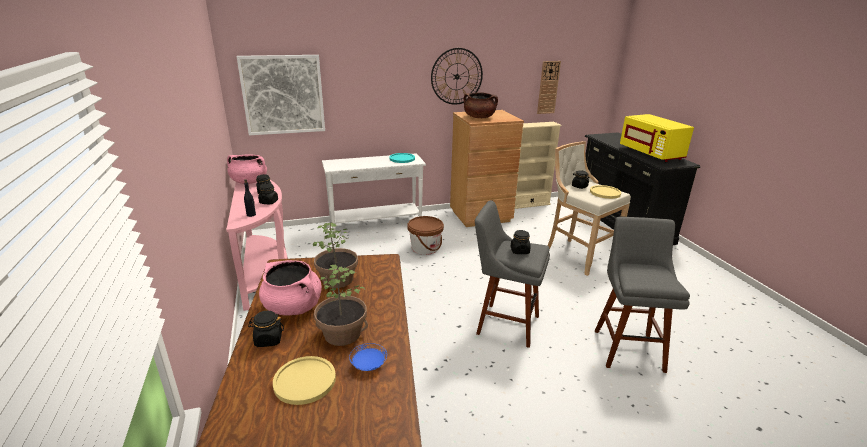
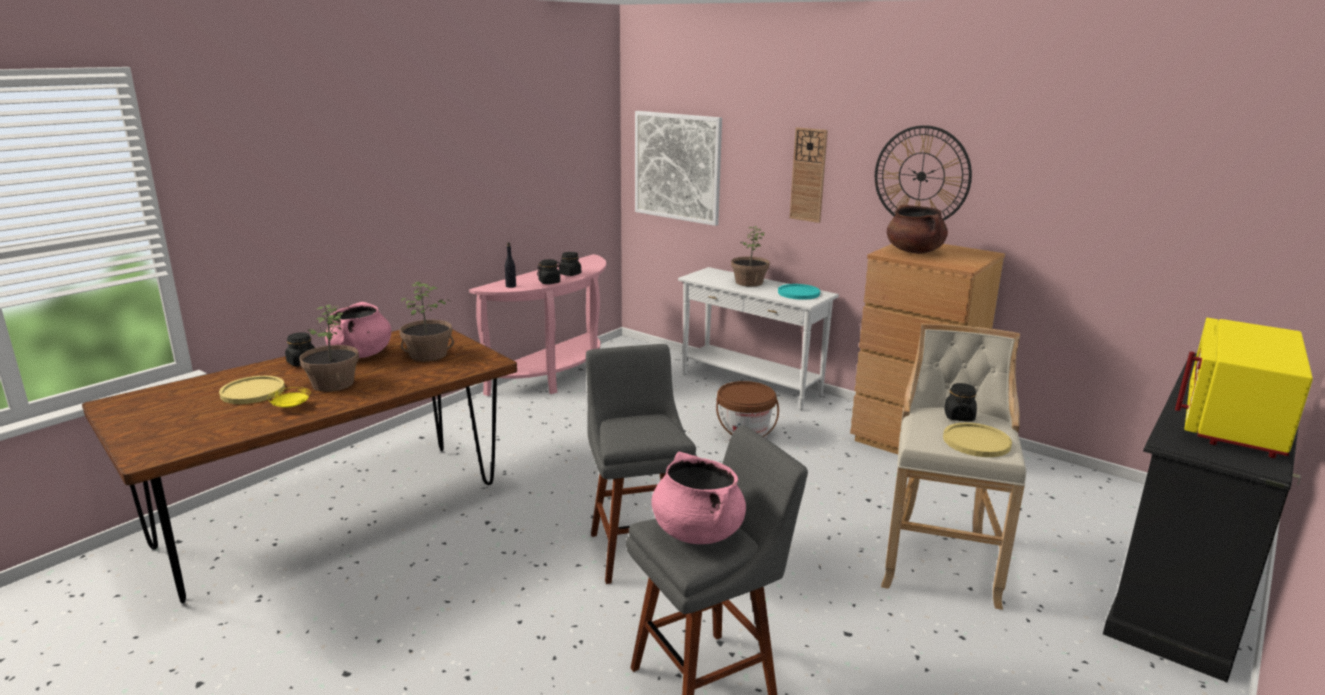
camera: 55 degrees right, 5 degrees down
(249, 182) = (584, 262): pink cooking pot -> pink cooking pot (697, 531)
(366, 161) = (748, 282): none -> potted plant
(369, 365) = (291, 407): blue plate -> yellow plate
(519, 251) = (639, 427): black jar -> none
(528, 204) = (1043, 465): beige bookcase -> none
(548, 87) = (1126, 228): wall clock -> wall clock (808, 175)

